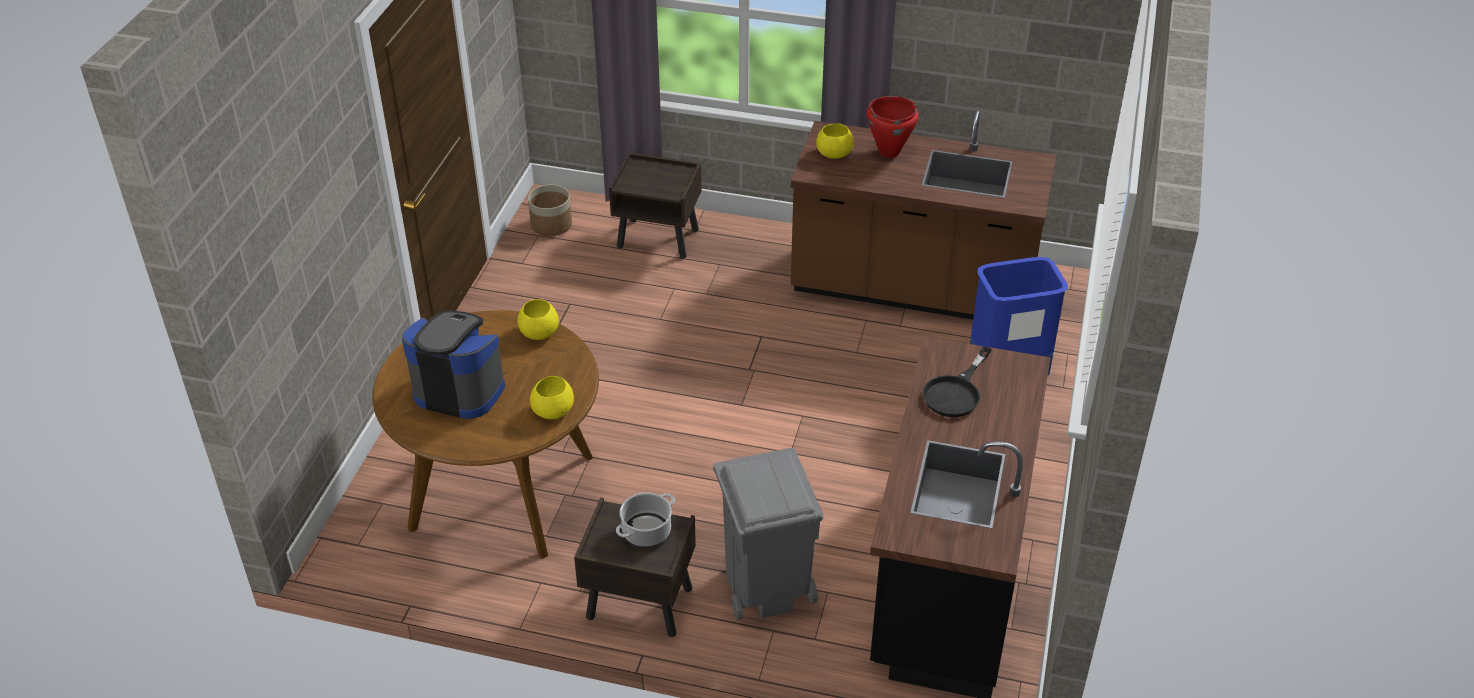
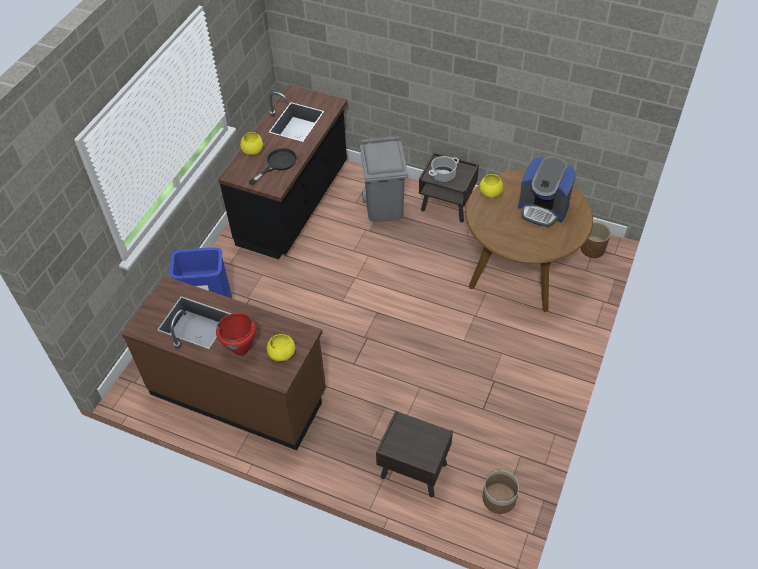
camera: 170 degrees left, 10 degrees up
(360, 542) = (592, 249): none -> brown planter
(539, 332) = (500, 241): yellow bowl -> yellow bowl (252, 150)

